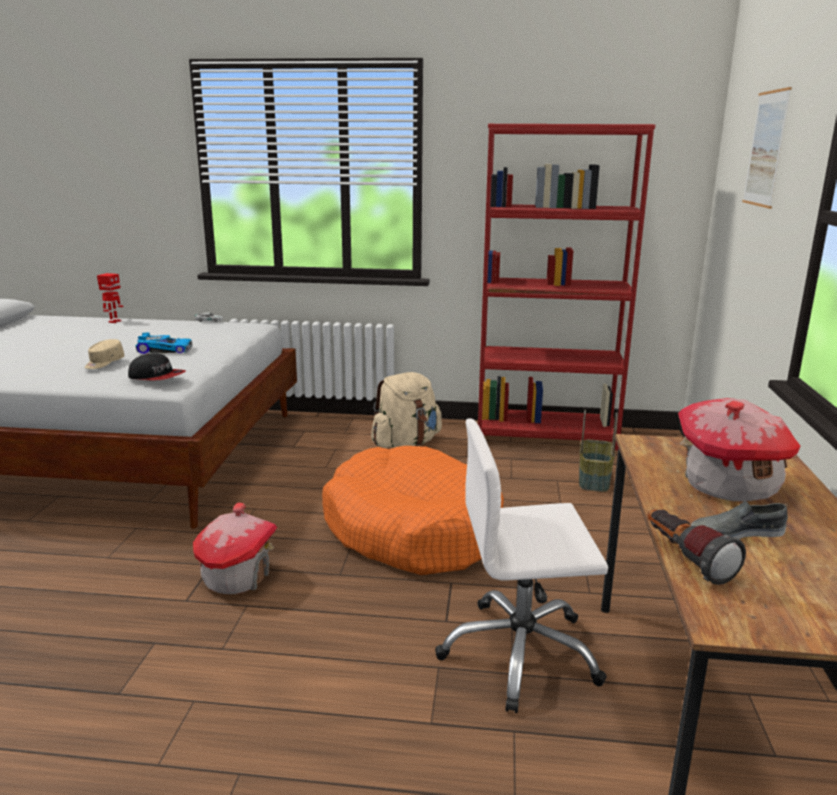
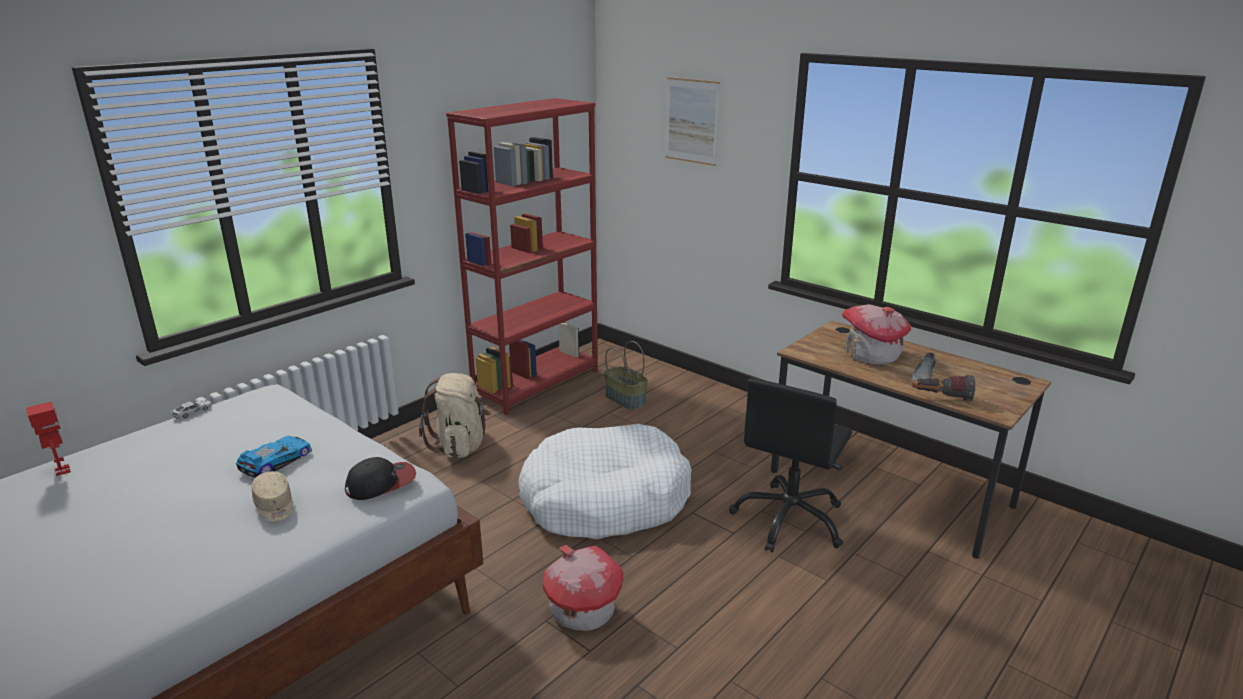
camera: 55 degrees left, 5 degrees up
(412, 529) = (605, 499): orange dog bed -> white dog bed
(520, 653) = (790, 520): white office chair -> black office chair

